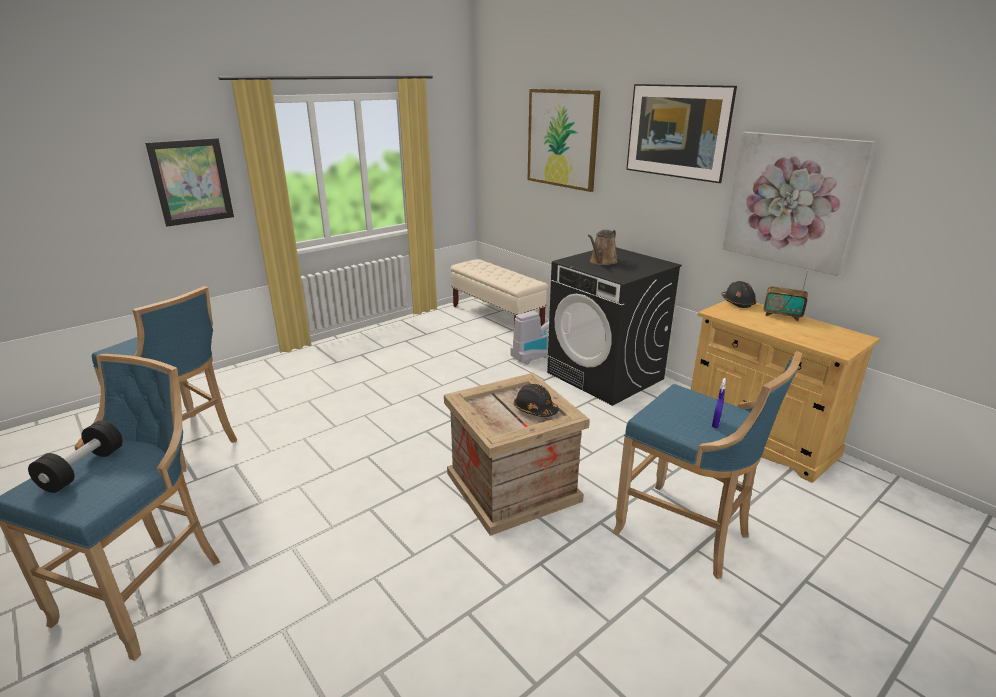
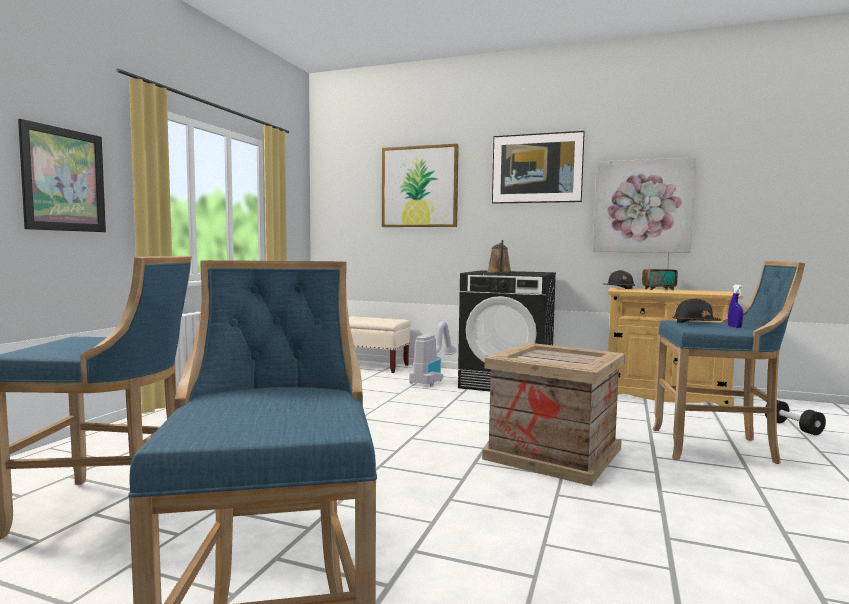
camera: 30 degrees left, 20 degrees down
(83, 469) = (239, 410): black dumbbell -> black dumbbell (793, 427)
(535, 409) = (573, 357): black hard hat -> black hard hat (695, 323)

